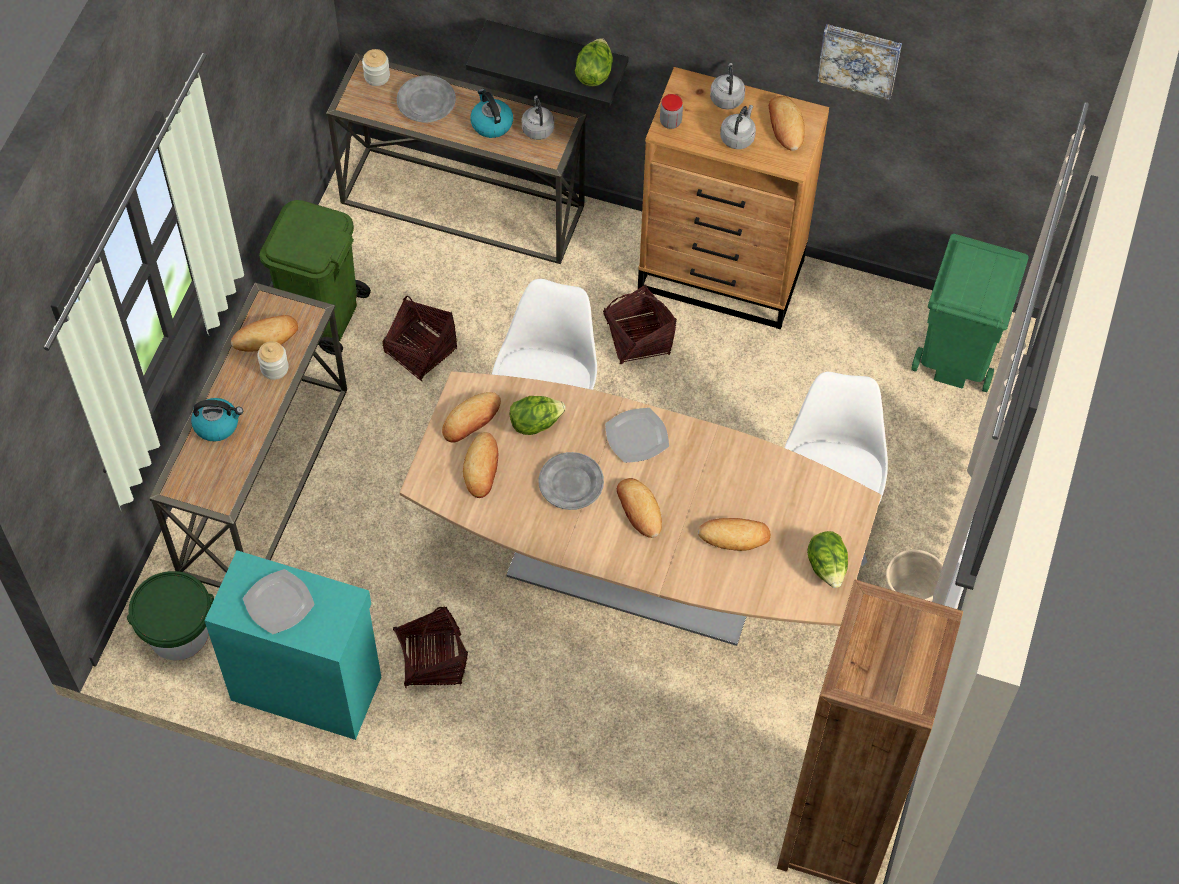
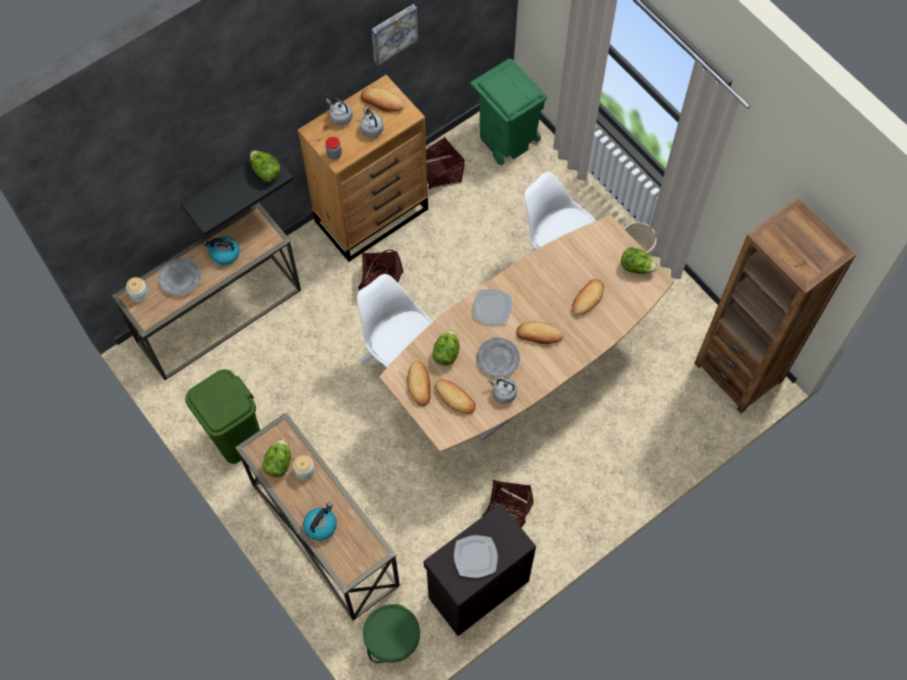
camera: 55 degrees left, 5 degrees up
(265, 336) = (278, 463): bread -> lettuce
(306, 686) = (477, 588): turquoise cabinet -> black cabinet
(420, 350) = (301, 397): basket -> basket (441, 172)
(537, 128) = (247, 232): grey kettle -> grey kettle (503, 393)

